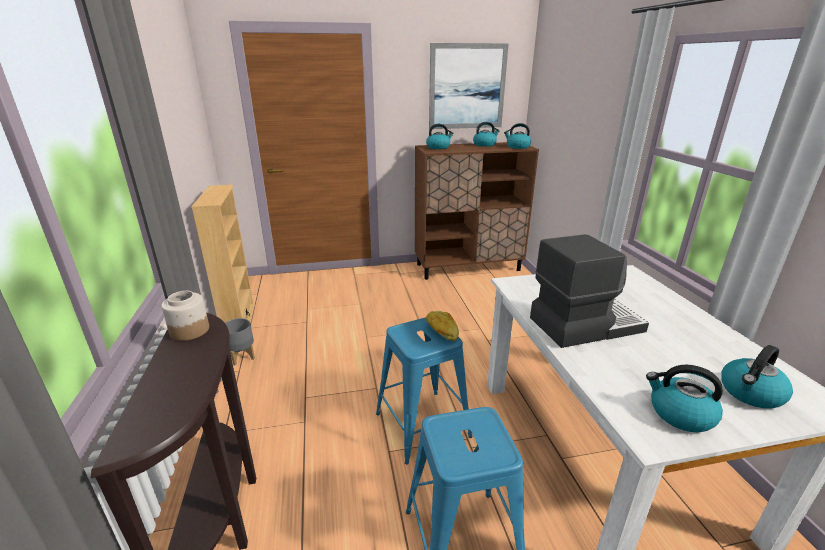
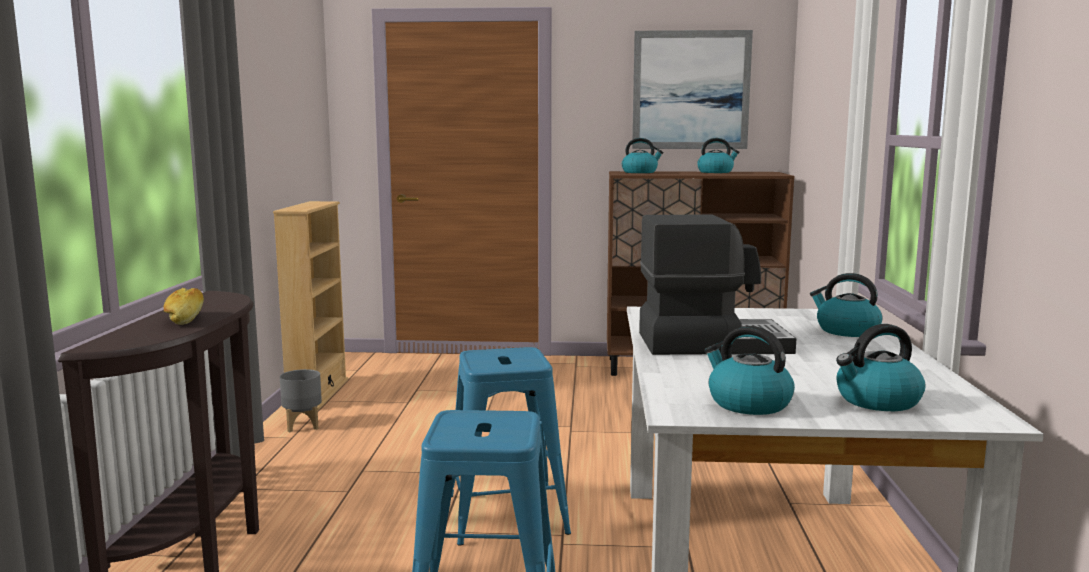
camera: 15 degrees right, 15 degrees down
(189, 331) = (210, 300): jar -> none
(441, 331) = (531, 358): bread -> bread (185, 319)
(517, 147) = (763, 174): kettle -> kettle (846, 331)

